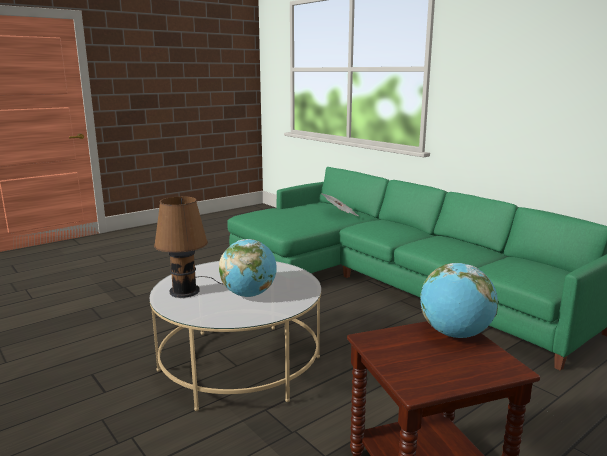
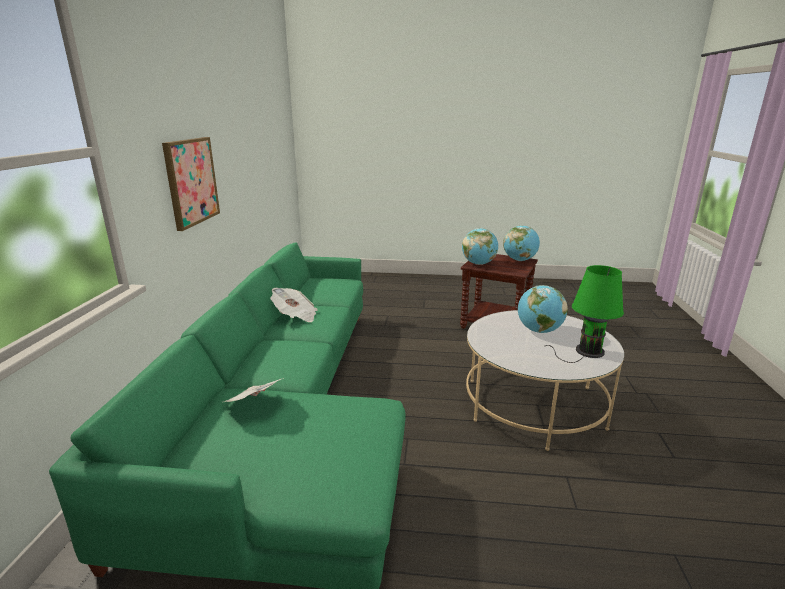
camera: 135 degrees left, 5 degrees up
(187, 290) = (586, 352): brown table lamp -> green table lamp
(427, 380) = (519, 260): none -> globe
(451, 241) = (295, 316): none -> newspaper
(514, 106) = (191, 181): none -> picture

